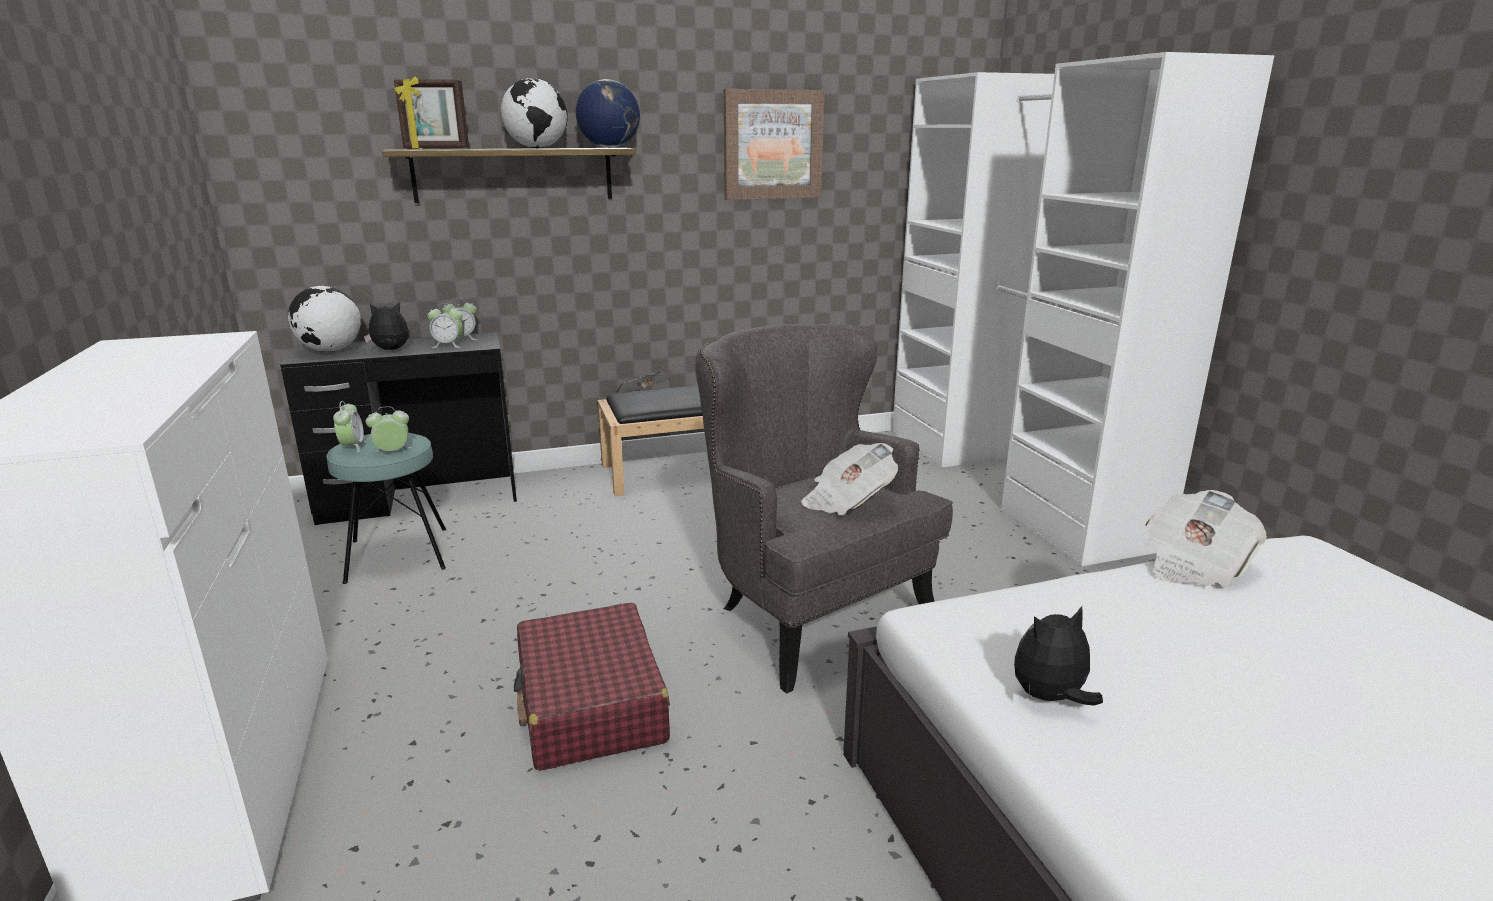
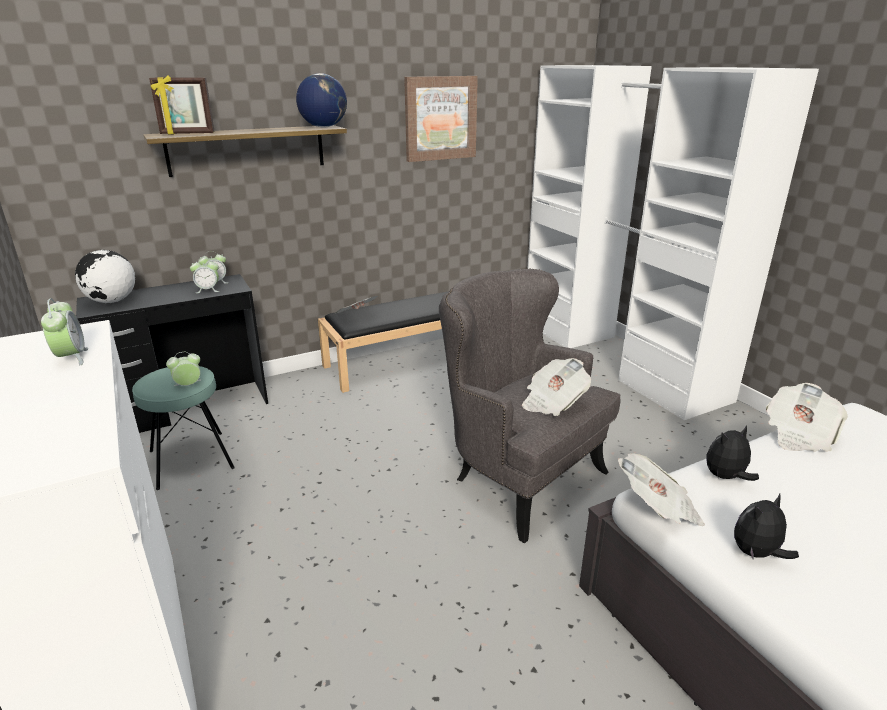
camera: 10 degrees left, 5 degrees up
(352, 447) = (152, 383): alarm clock -> alarm clock (71, 358)
(391, 350) = (163, 297): plush toy -> plush toy (726, 477)
(537, 148) = (268, 130): globe -> none
(591, 705) = (389, 570): red suitcase -> none
(929, 631) = (658, 508): none -> newspaper

